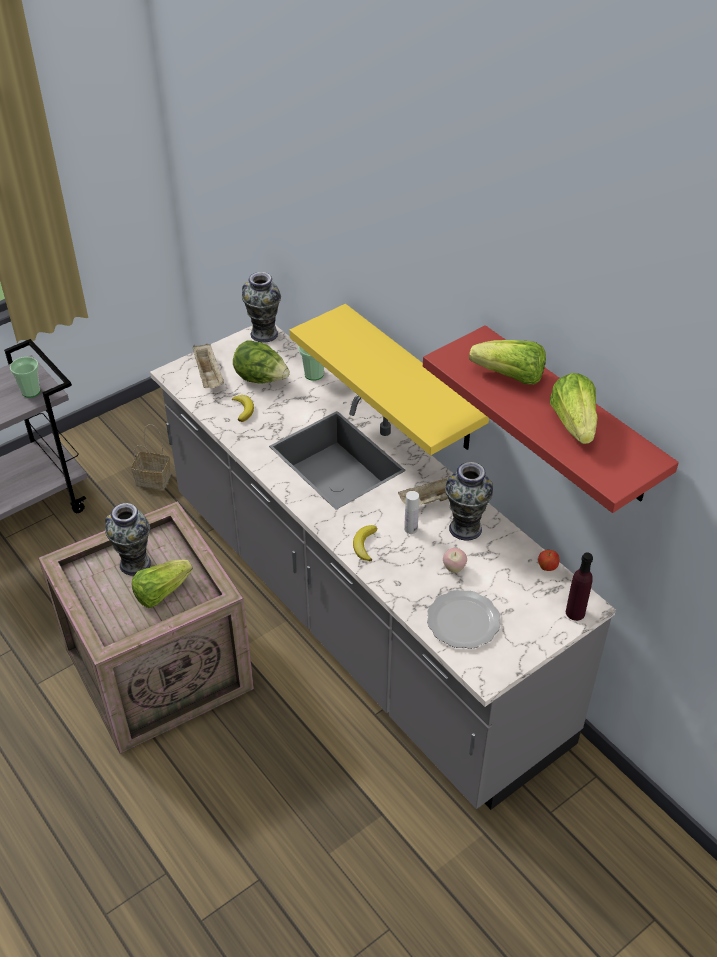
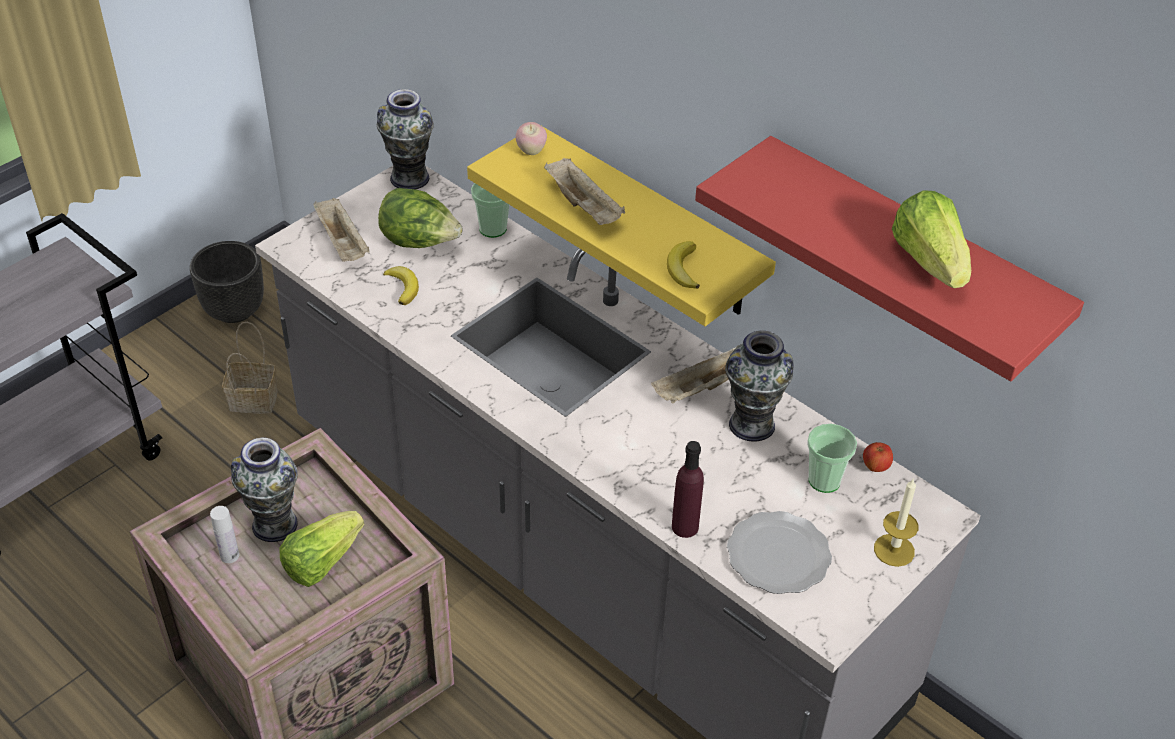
camera: 10 degrees left, 0 degrees up
(31, 391) = (75, 289): cup -> cup (824, 480)
(152, 415) = (235, 309): none -> black planter
(364, 364) = (585, 207): none -> beige tray
(364, 545) = (617, 462): banana -> banana (683, 268)
(411, 529) = (676, 433): white bottle -> white bottle (229, 555)
(454, 568) = (748, 482): apple -> apple (531, 151)
(510, 377) = (824, 204): lettuce -> none
(547, 627) = (894, 550): none -> candle
(575, 612) = (927, 526): purple bottle -> purple bottle (685, 527)

